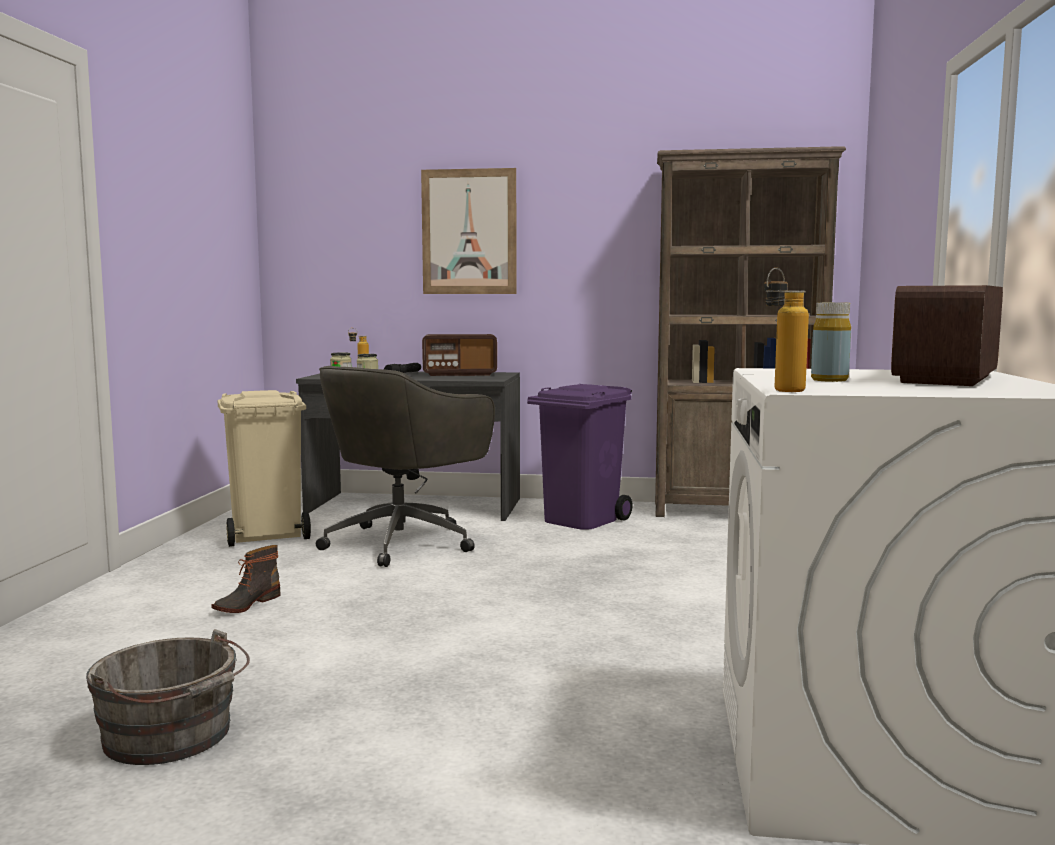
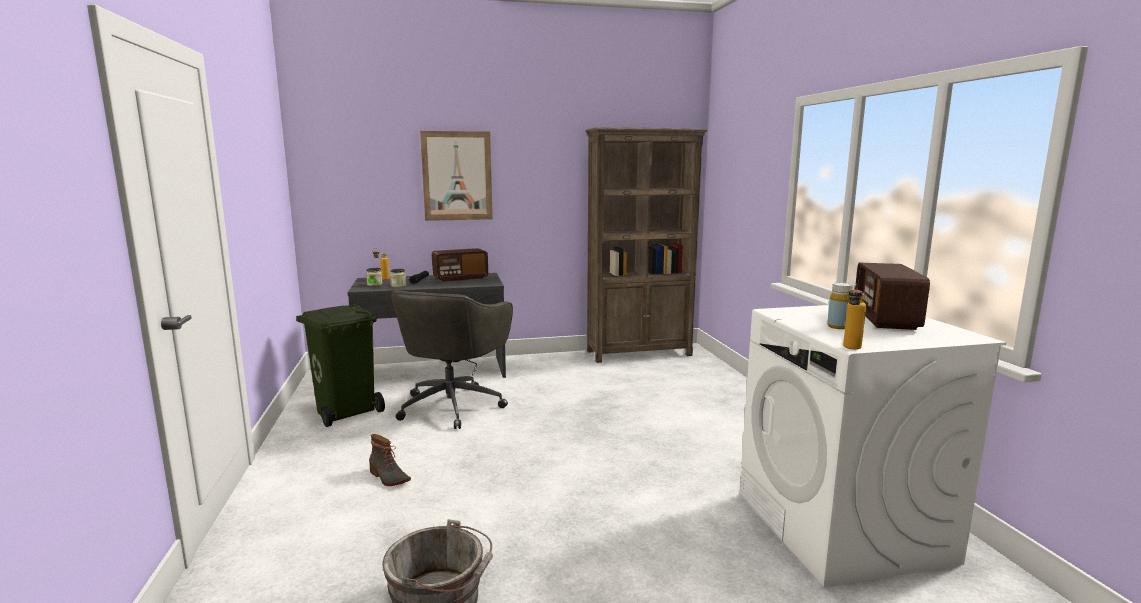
camera: 20 degrees left, 5 degrees up
(246, 604) = (388, 477): boot -> boot turned 60 degrees counterclockwise
(268, 535) = (347, 411): beige trash can -> green trash can
(580, 519) = (552, 370): purple trash can -> none

